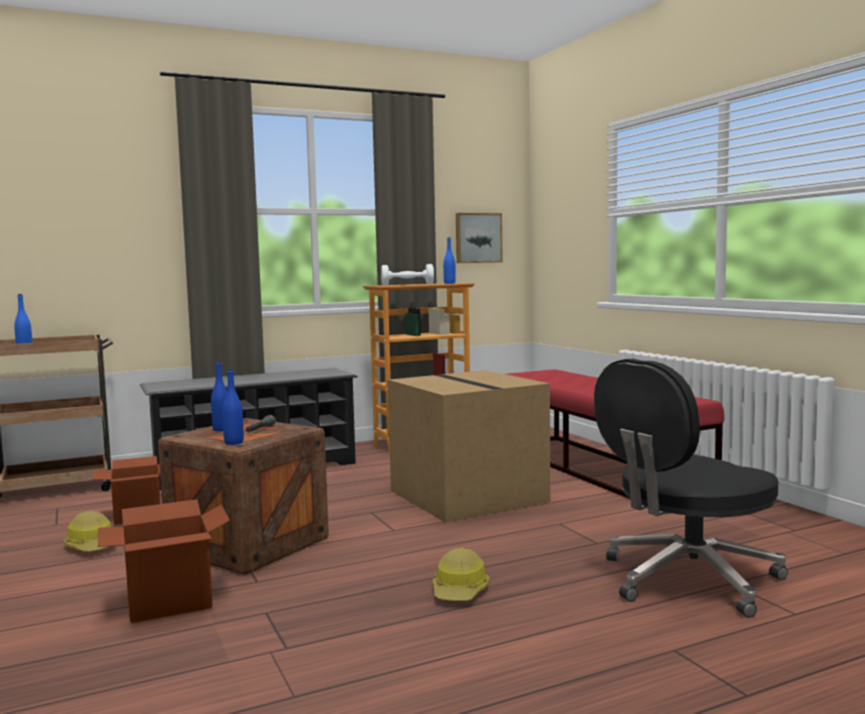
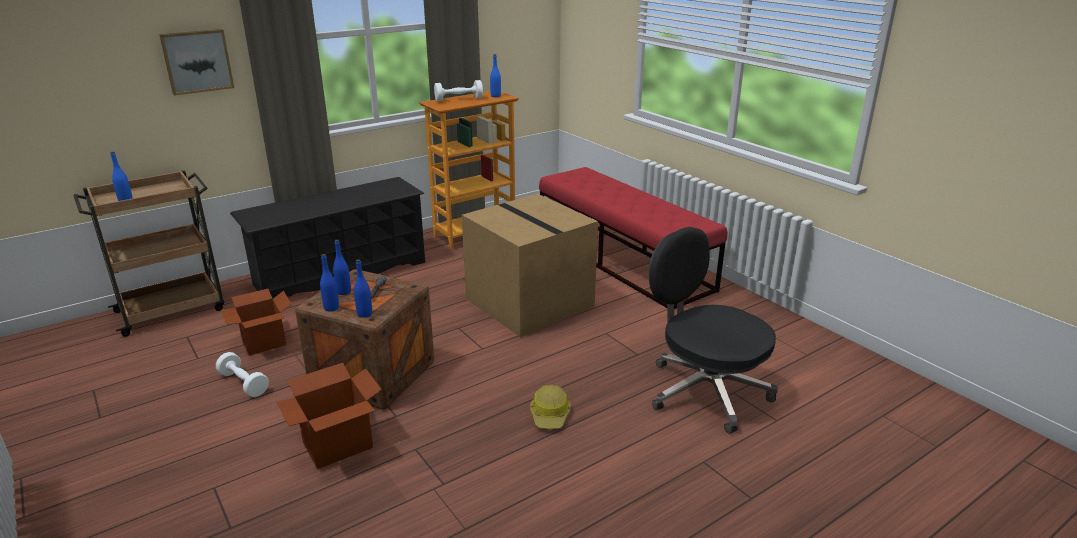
camera: 10 degrees left, 20 degrees up
(93, 546) = (244, 384): hard hat -> white dumbbell
(198, 438) = (331, 308): none -> blue bottle
(477, 238) = (515, 41): picture -> picture (197, 61)
(687, 580) = (705, 391): black office chair -> black office chair turned 90 degrees clockwise

